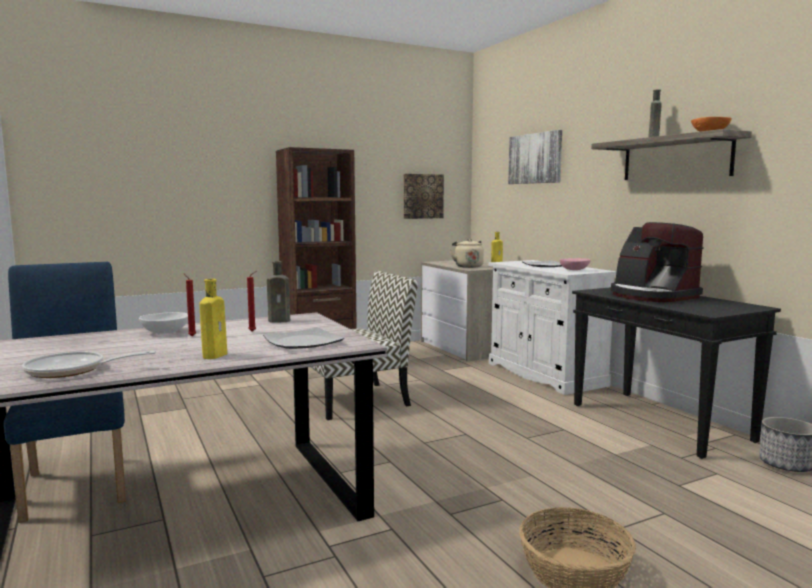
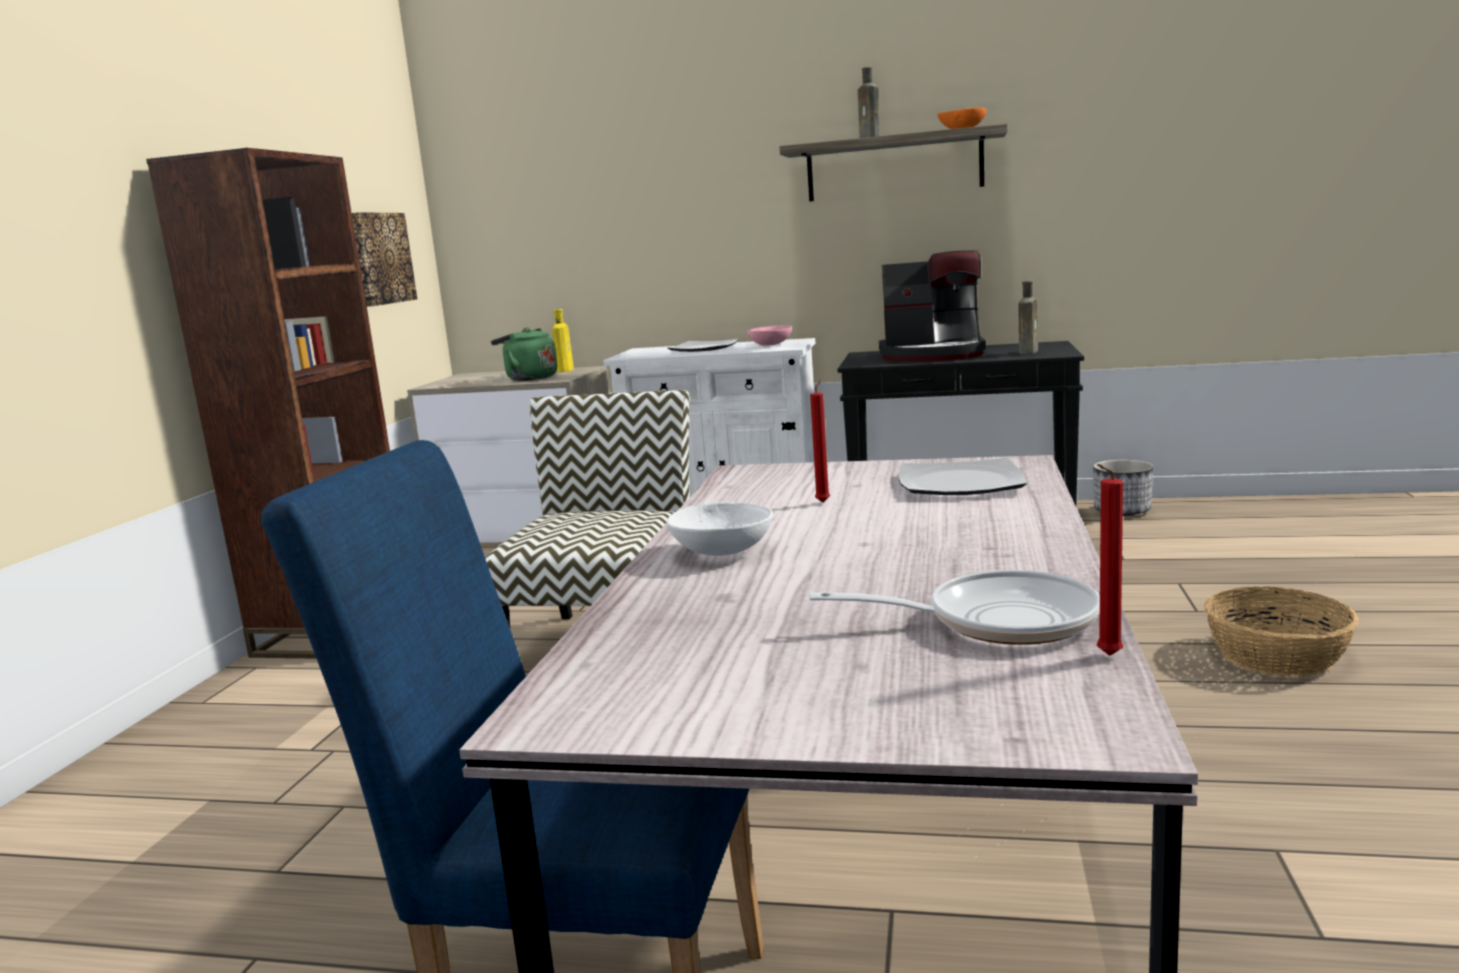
camera: 50 degrees left, 5 degrees up
(72, 370) = (996, 621): frying pan -> frying pan turned 120 degrees counterclockwise
(191, 336) = (793, 537): red candle -> red candle (1106, 656)
(216, 355) = (989, 528): yellow bottle -> none
(281, 321) = (759, 484): brown bottle -> brown bottle (1029, 352)
(467, 266) = (528, 378): beige kettle -> green kettle
(535, 158) = (608, 175): picture -> none

